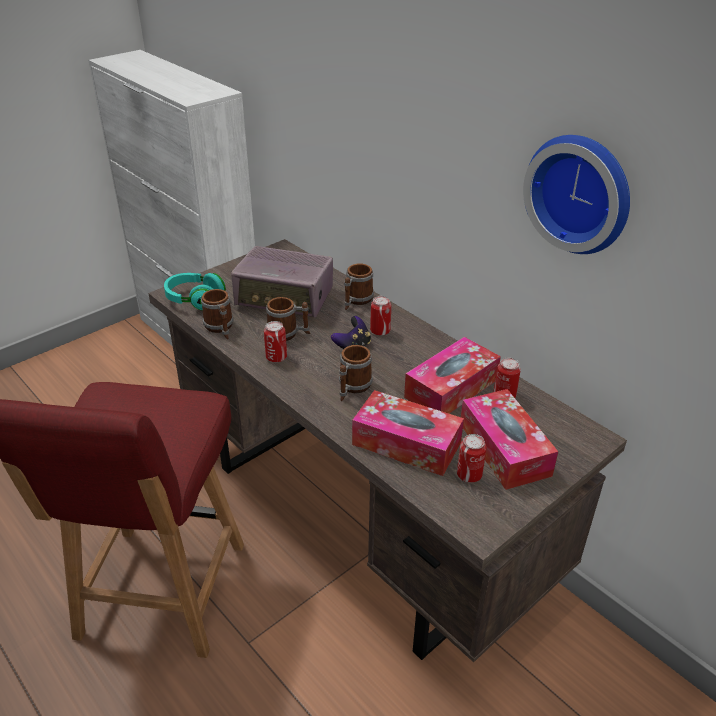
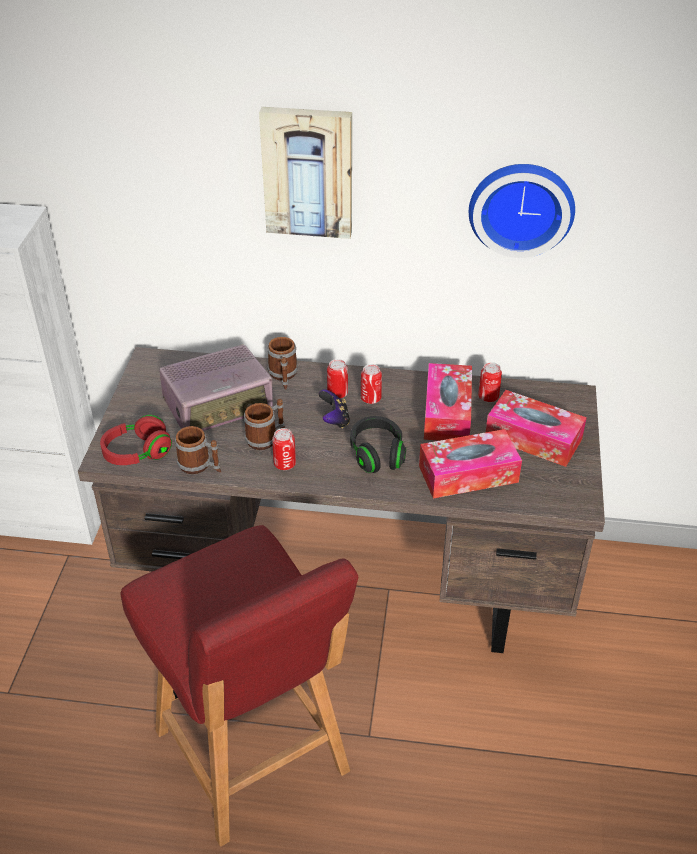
camera: 40 degrees left, 5 degrees up
(195, 300) = (137, 453): turquoise headphones -> red headphones
(352, 388) = (377, 454): mug -> black headphones
(407, 103) = (308, 171): none -> picture
(469, 475) = (533, 471): can -> can (370, 398)

